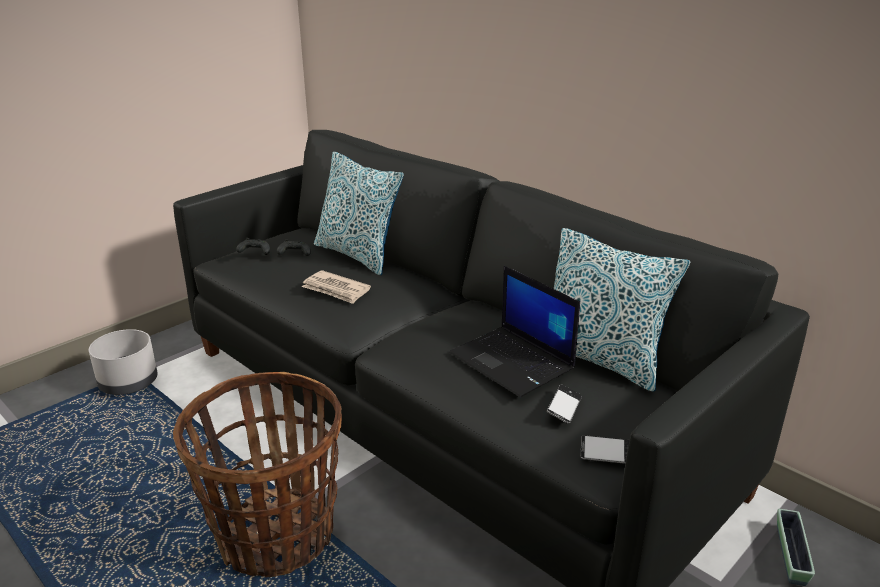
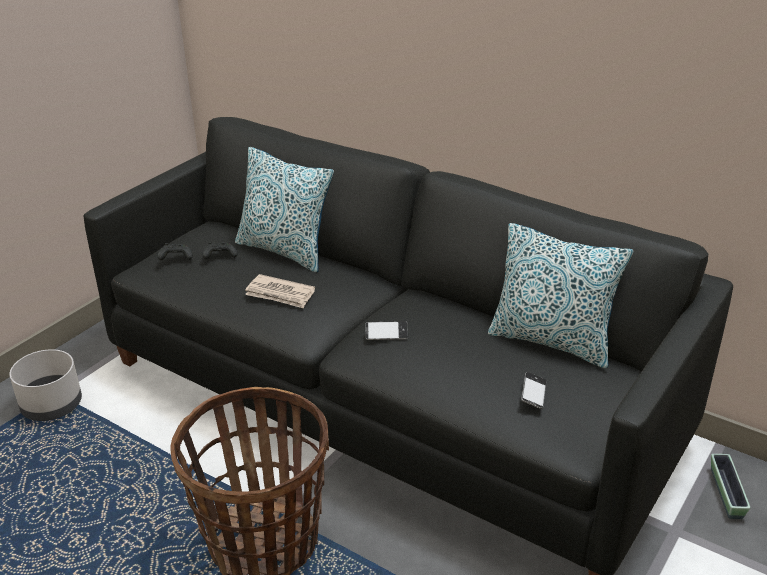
camera: 10 degrees left, 5 degrees up
(513, 361) = (476, 353): laptop -> none
(607, 454) = (580, 432): phone -> phone (386, 334)

